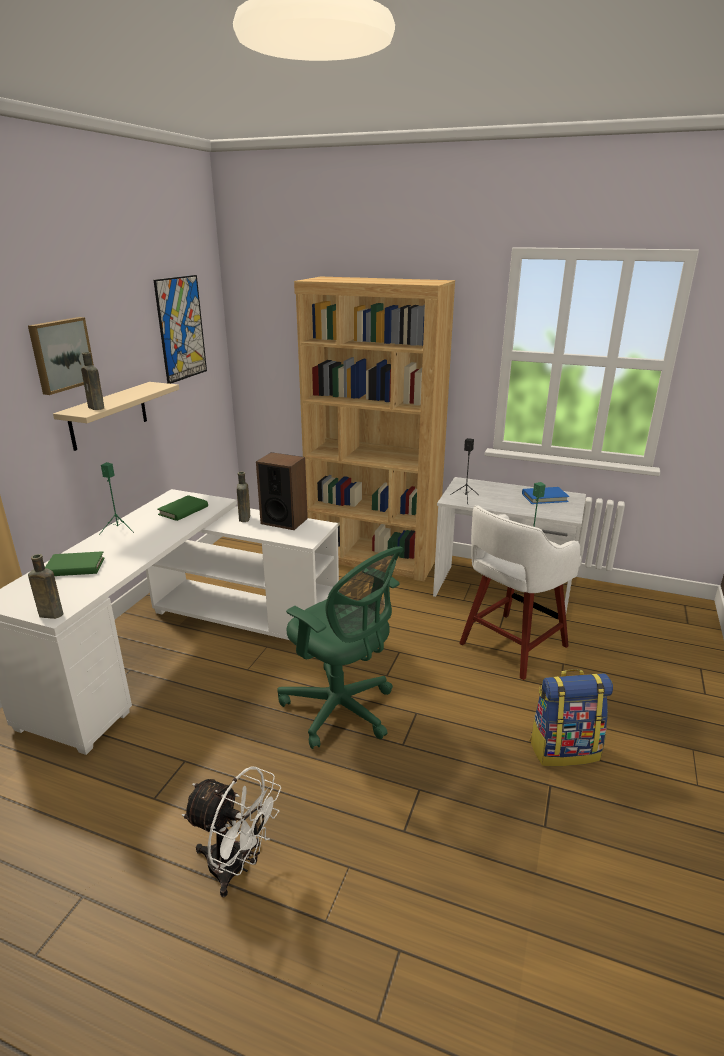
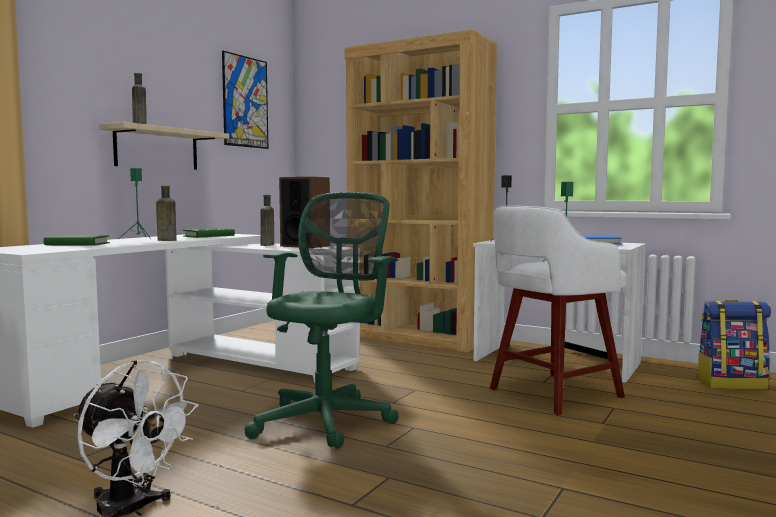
camera: 10 degrees right, 20 degrees down
(49, 614) = (25, 252): brown bottle -> brown bottle (165, 240)
(61, 354) = (117, 77): picture -> none
(341, 710) = (327, 420): green office chair -> green office chair turned 120 degrees counterclockwise
(564, 749) = (592, 464): backpack -> backpack (731, 384)

